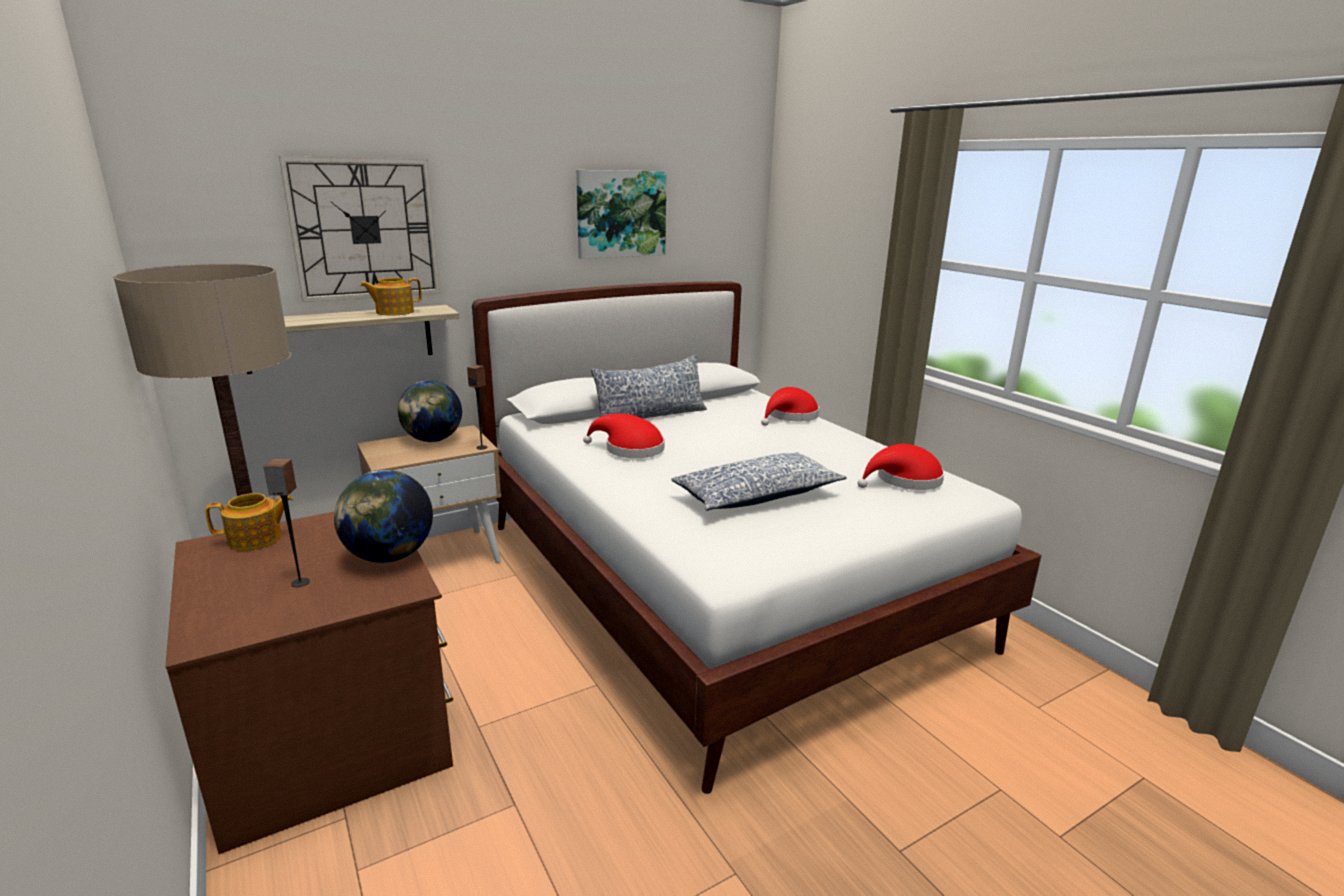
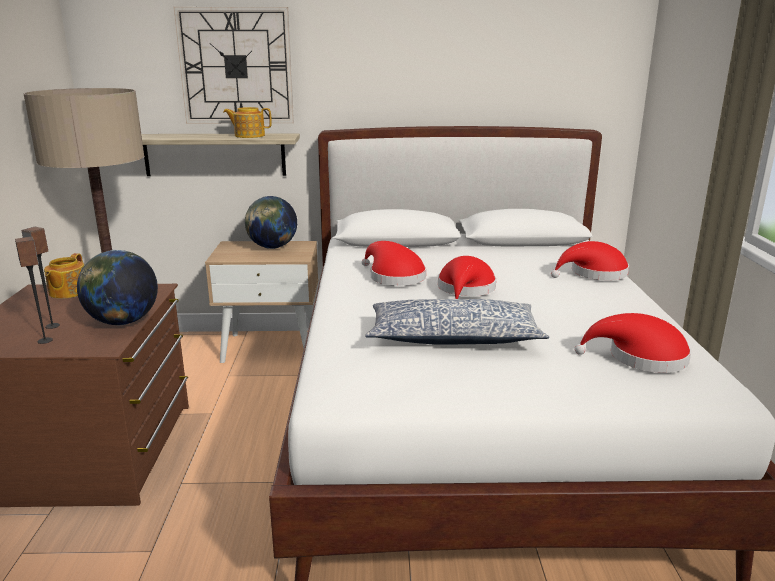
camera: 30 degrees right, 0 degrees up
(256, 539) = (68, 292): teapot -> teapot turned 90 degrees clockwise
(482, 447) = (300, 258): speaker -> speaker (45, 340)
(621, 214) = (471, 56): picture -> none
(650, 416) = (452, 252): pillow -> none
(710, 450) = (465, 290): none -> red hat

